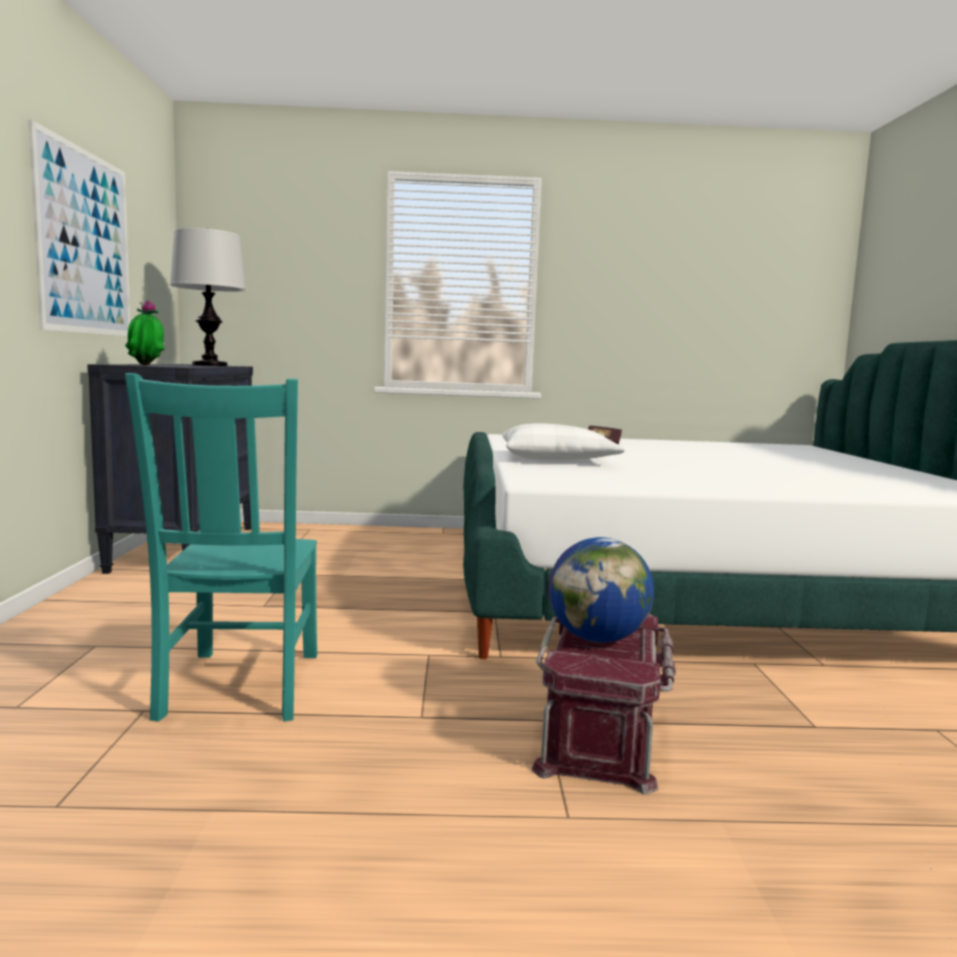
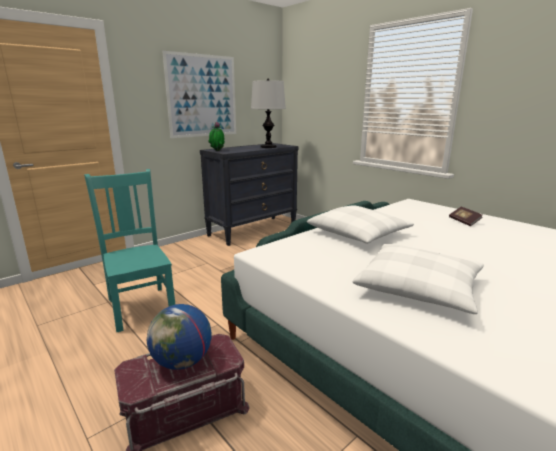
camera: 50 degrees right, 10 degrees up
(239, 687) = (141, 306): turquoise chair -> turquoise chair turned 105 degrees clockwise
(729, 477) = (418, 288): none -> white pillow

